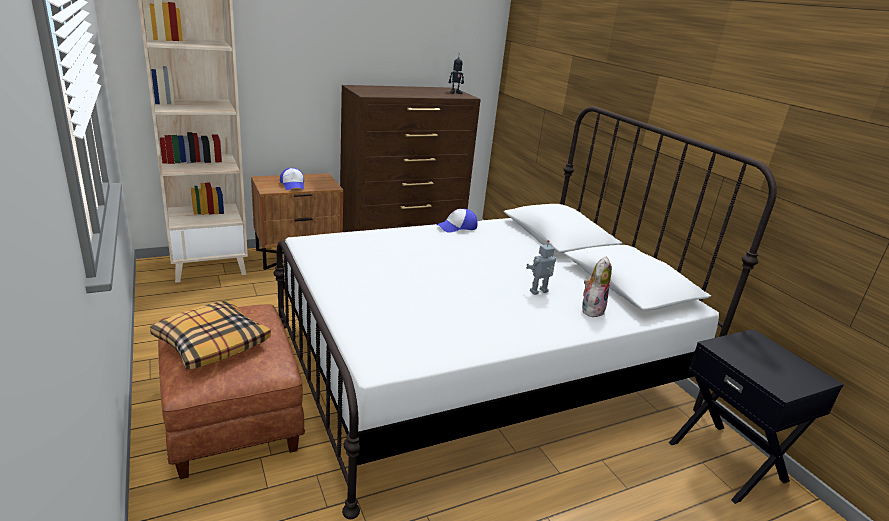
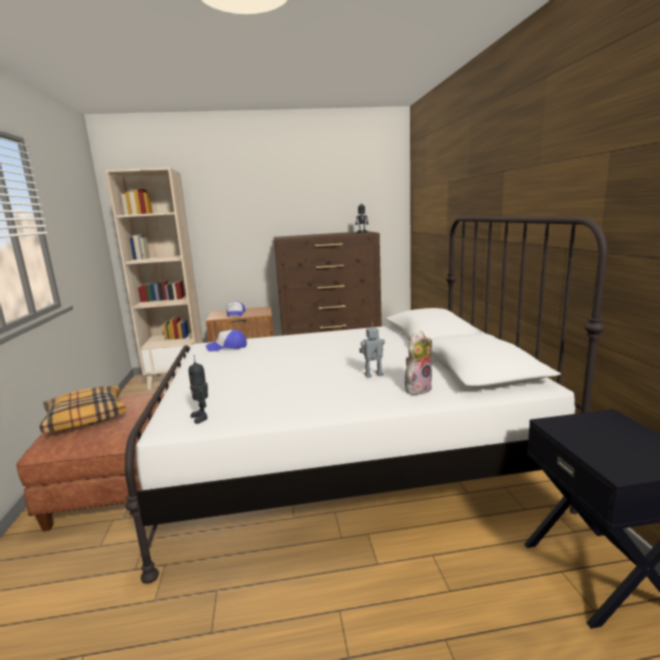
camera: 20 degrees right, 10 degrees down
(405, 350) = (202, 417): none -> toy robot
(457, 227) = (339, 332): cap -> cap (227, 347)

